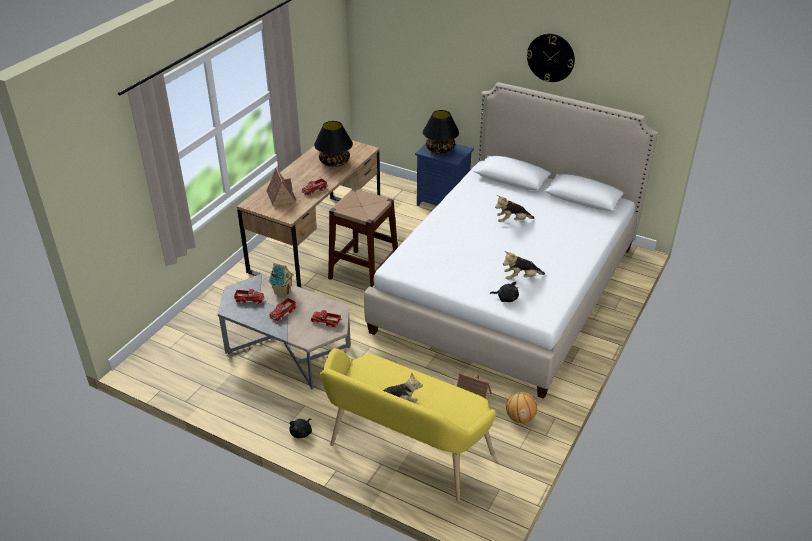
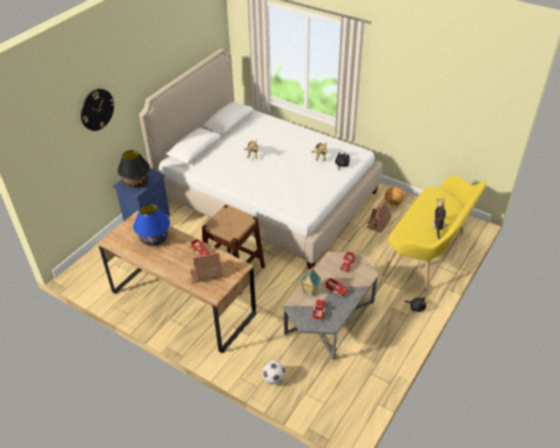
camera: 85 degrees left, 5 degrees up
(208, 310) = (274, 378): none -> football
(334, 162) = (154, 238): black table lamp -> blue table lamp
(550, 57) = (163, 55): wall clock -> wall clock (97, 109)

